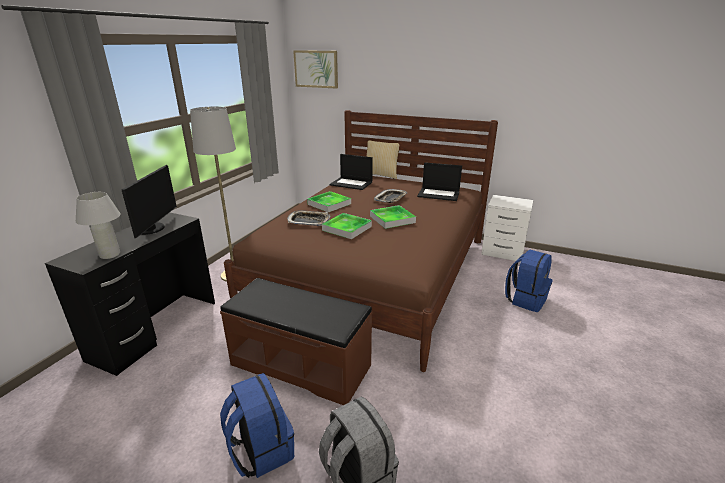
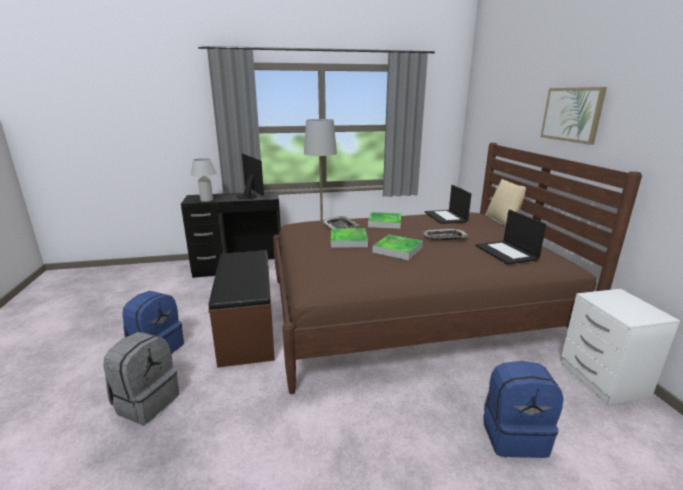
camera: 55 degrees right, 5 degrees down
(153, 229) = (249, 196): monitor -> monitor turned 90 degrees counterclockwise
(316, 69) = (483, 98): picture -> picture (572, 114)

